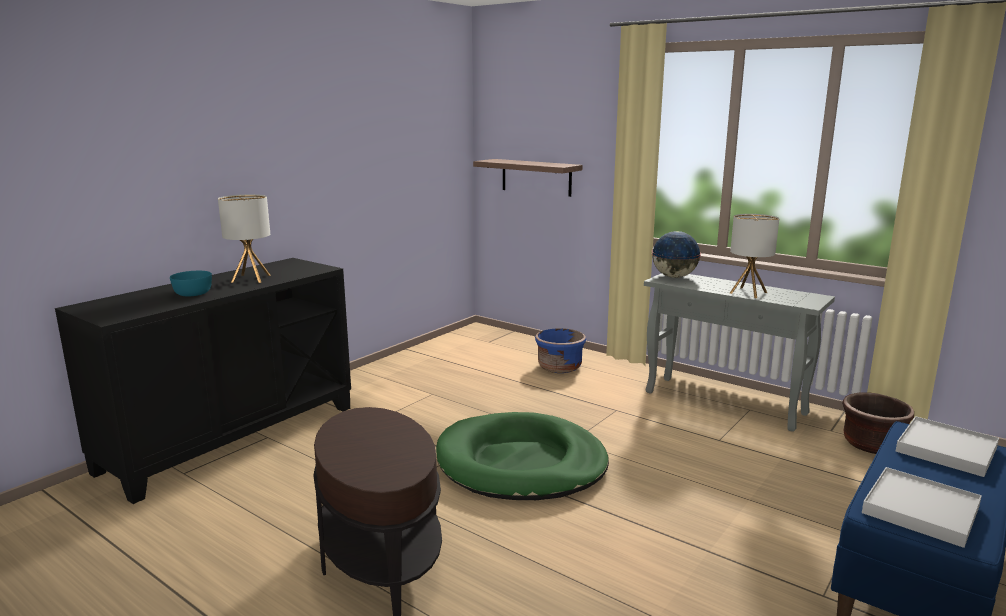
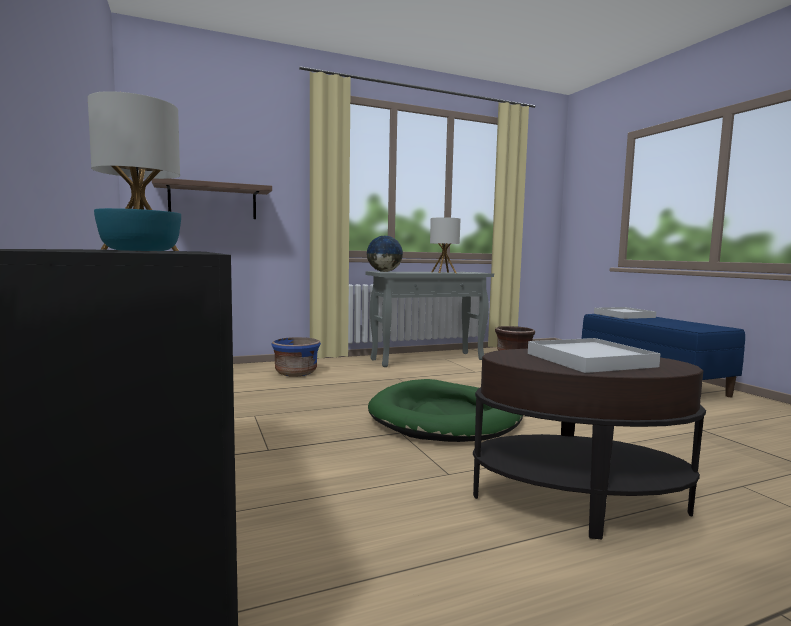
camera: 60 degrees left, 10 degrees down
(920, 510) = (691, 326): white tray -> white tray (589, 360)

